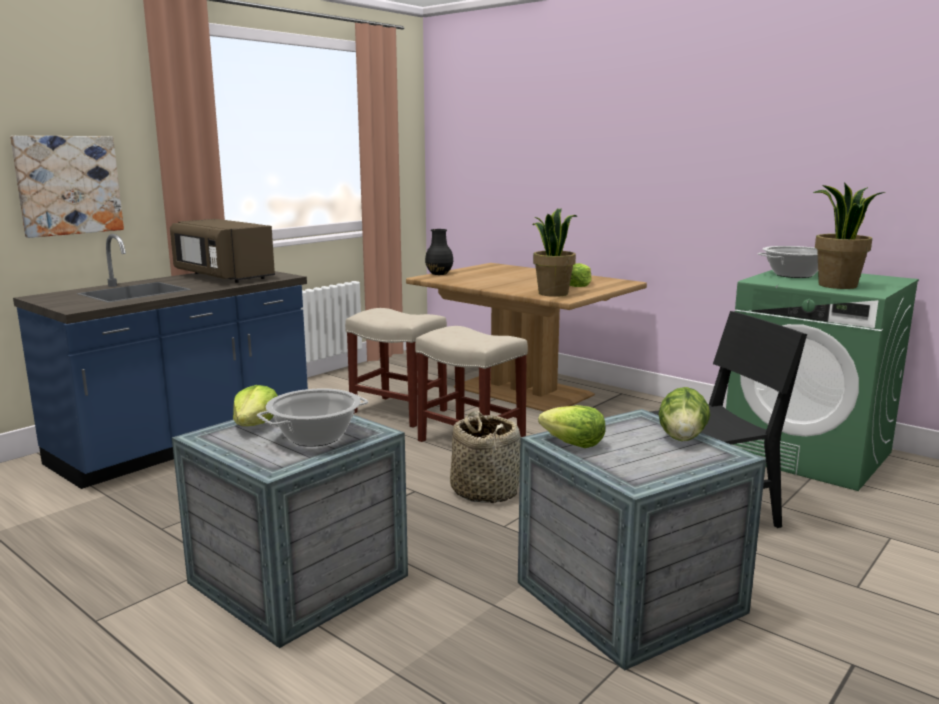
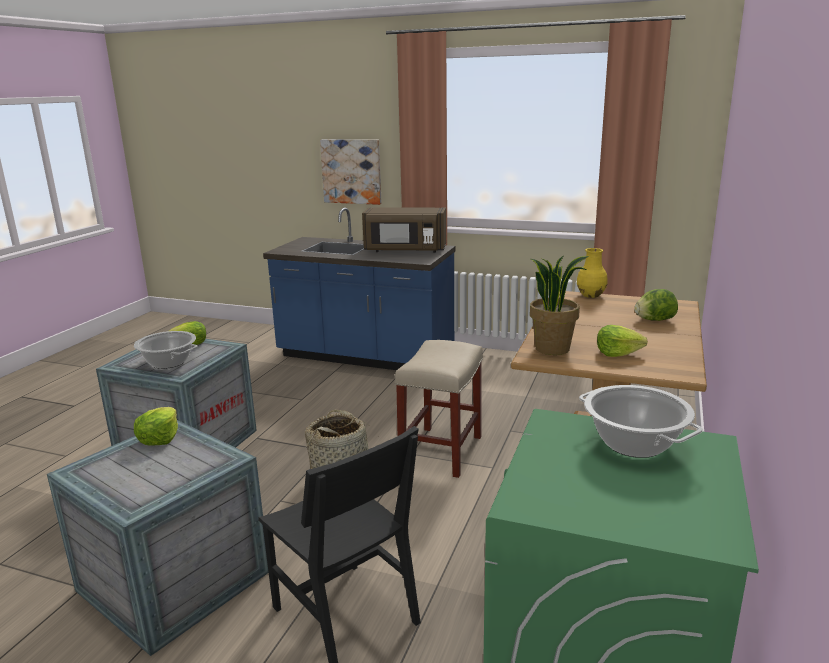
camera: 70 degrees right, 5 degrees up
(223, 276) = (404, 250): brown microwave -> brown microwave turned 105 degrees counterclockwise
(397, 411) = (484, 404): beige stool -> none
(439, 274) = (590, 295): black vase -> yellow vase
(682, 438) = (175, 482): lettuce -> lettuce (654, 320)
(837, 286) = (565, 478): potted plant -> none

